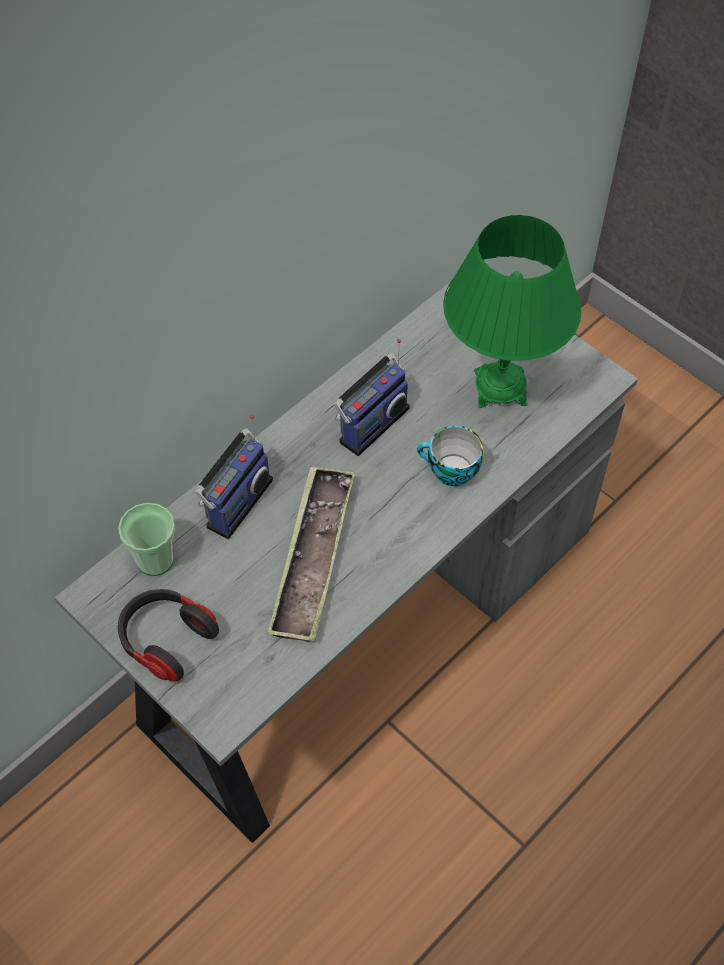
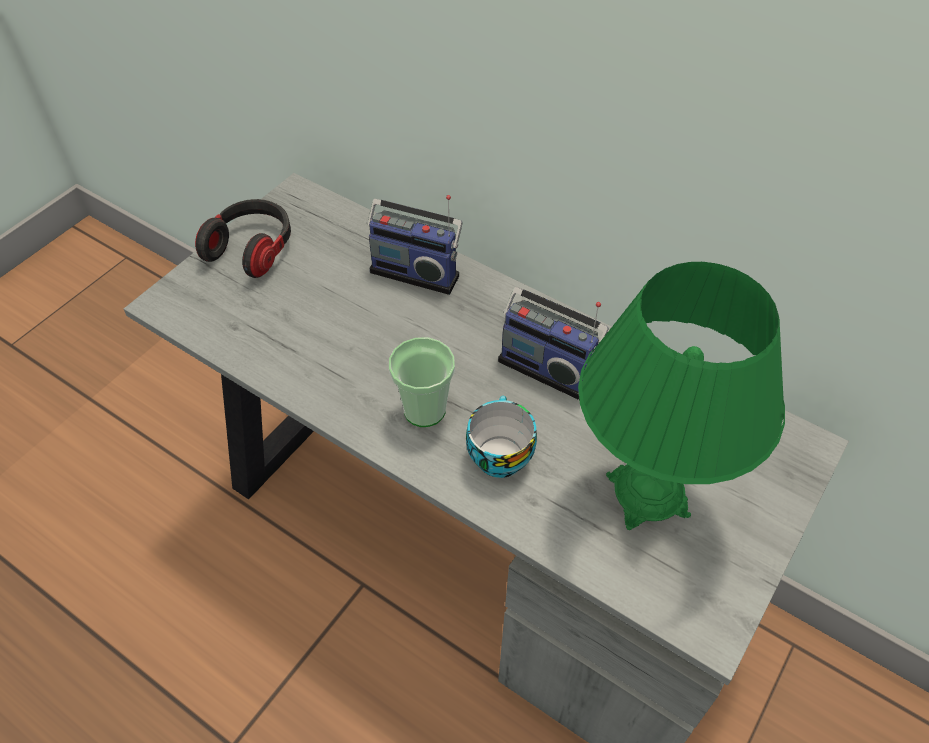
camera: 80 degrees right, 5 degrees down
(155, 560) = (339, 226): cup -> cup (424, 410)
(312, 558) = (355, 342): tray -> none

